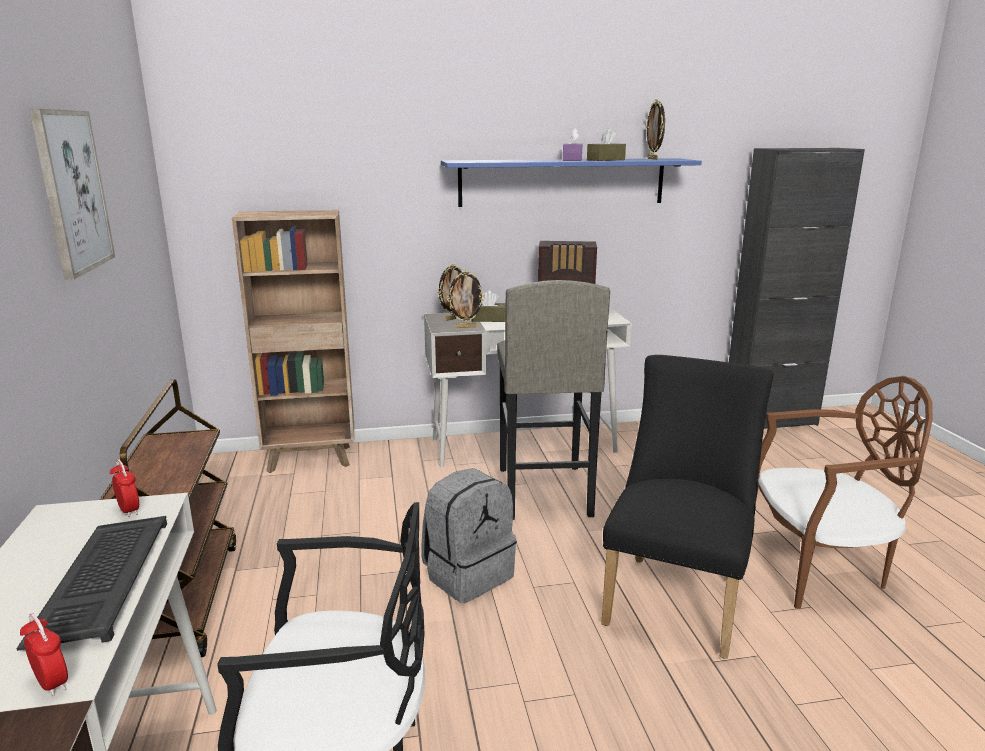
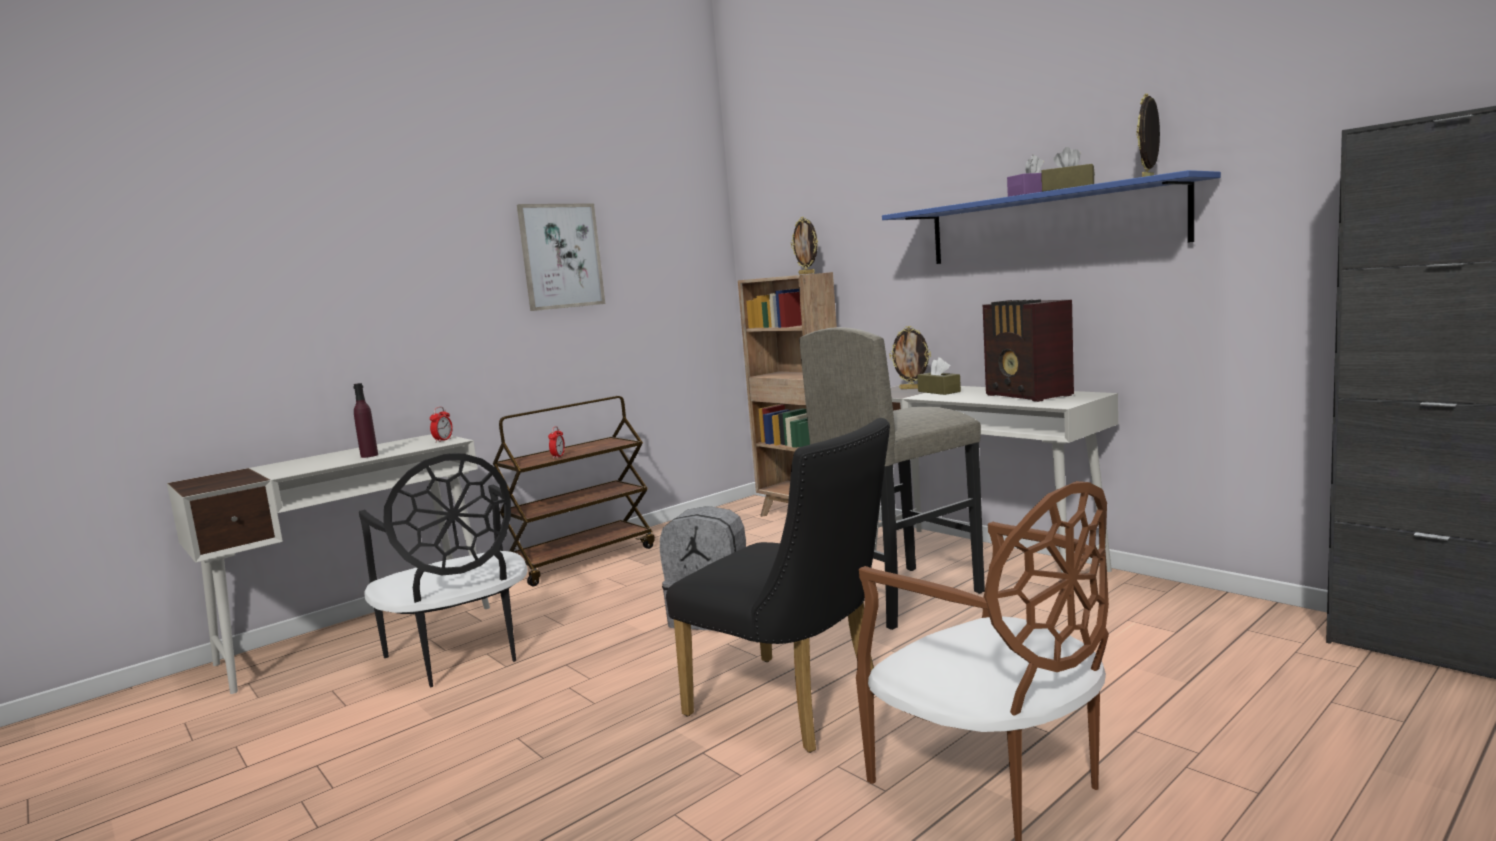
camera: 60 degrees right, 10 degrees down
(52, 683) = (281, 473): alarm clock -> alarm clock (558, 456)
(102, 579) = (369, 455): keyboard -> purple bottle
(466, 327) = (896, 394): picture frame -> picture frame (807, 273)
(676, 596) = (796, 707): black chair -> black chair turned 45 degrees clockwise

